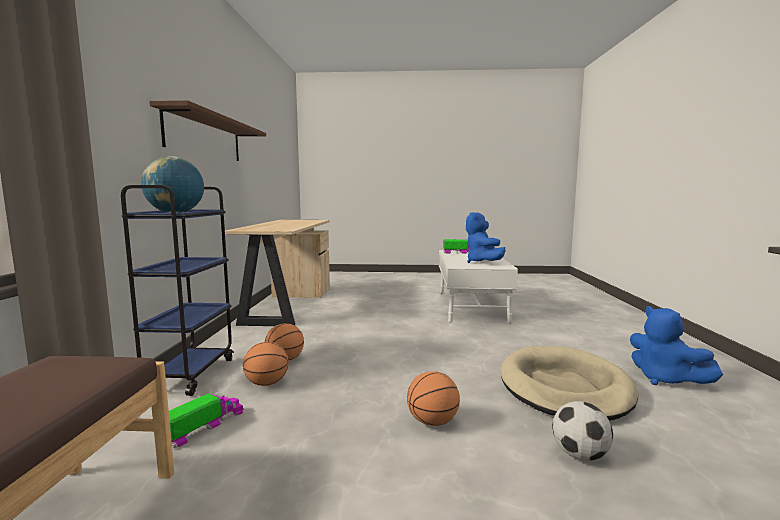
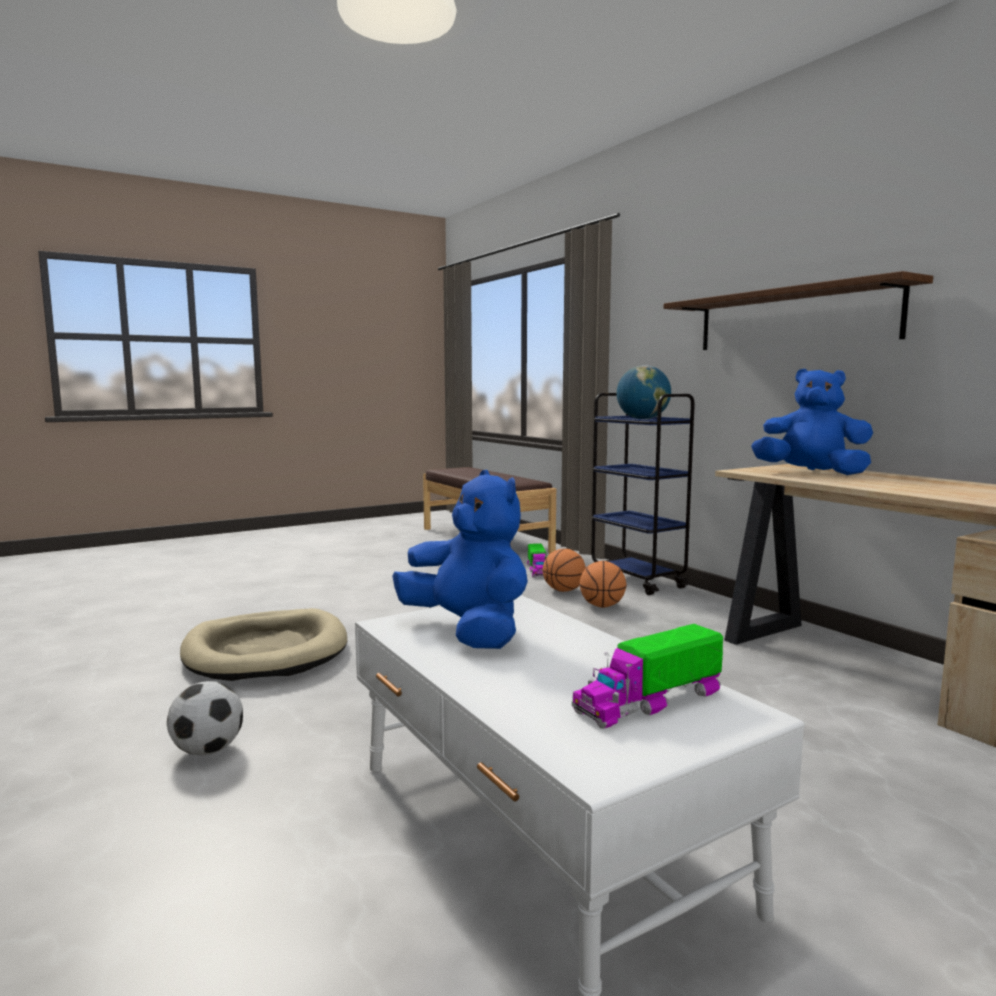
camera: 145 degrees right, 0 degrees up
(432, 422) = (389, 601): basketball -> none
(579, 455) = (267, 609): football -> football (208, 750)
(665, 379) = (107, 695): blue plush toy -> blue plush toy (811, 473)

